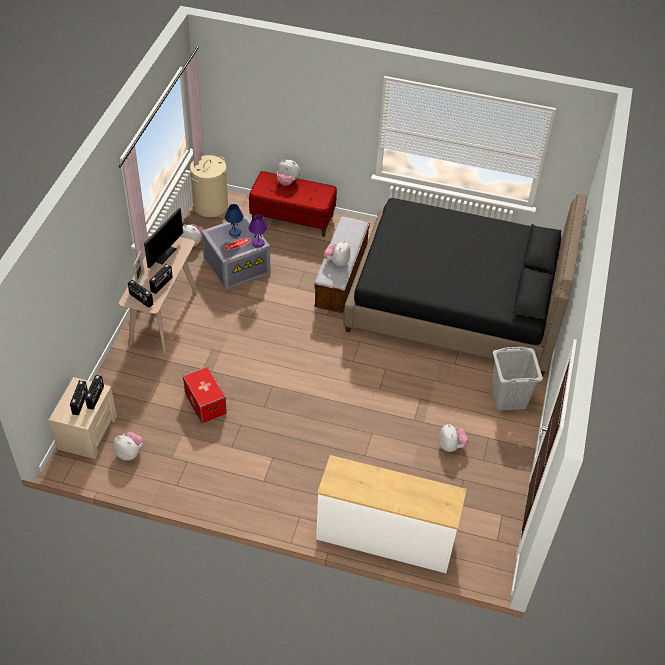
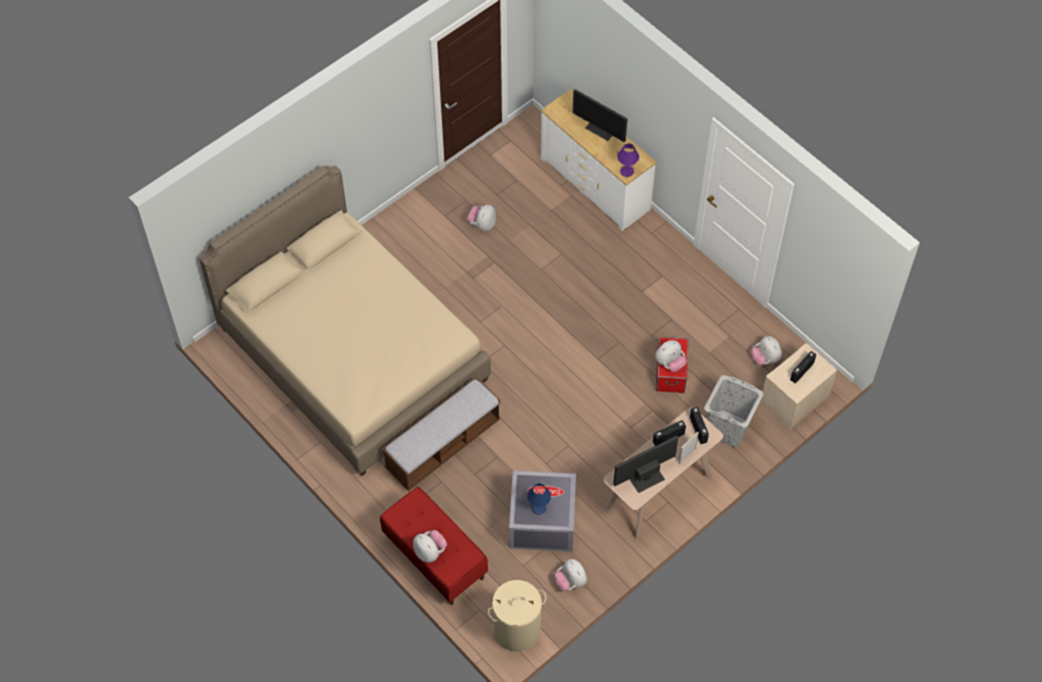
camera: 145 degrees left, 10 degrees up
(96, 397) = (785, 370): radio -> none
(258, 243) = (522, 479): purple table lamp -> purple table lamp (626, 171)
(337, 262) = (459, 410): plush toy -> plush toy (669, 363)
(394, 498) = (601, 129): none -> monitor
(456, 303) = (353, 354): black bed -> beige bed
(509, 397) = (394, 239): grey laundry basket -> grey laundry basket (727, 428)

